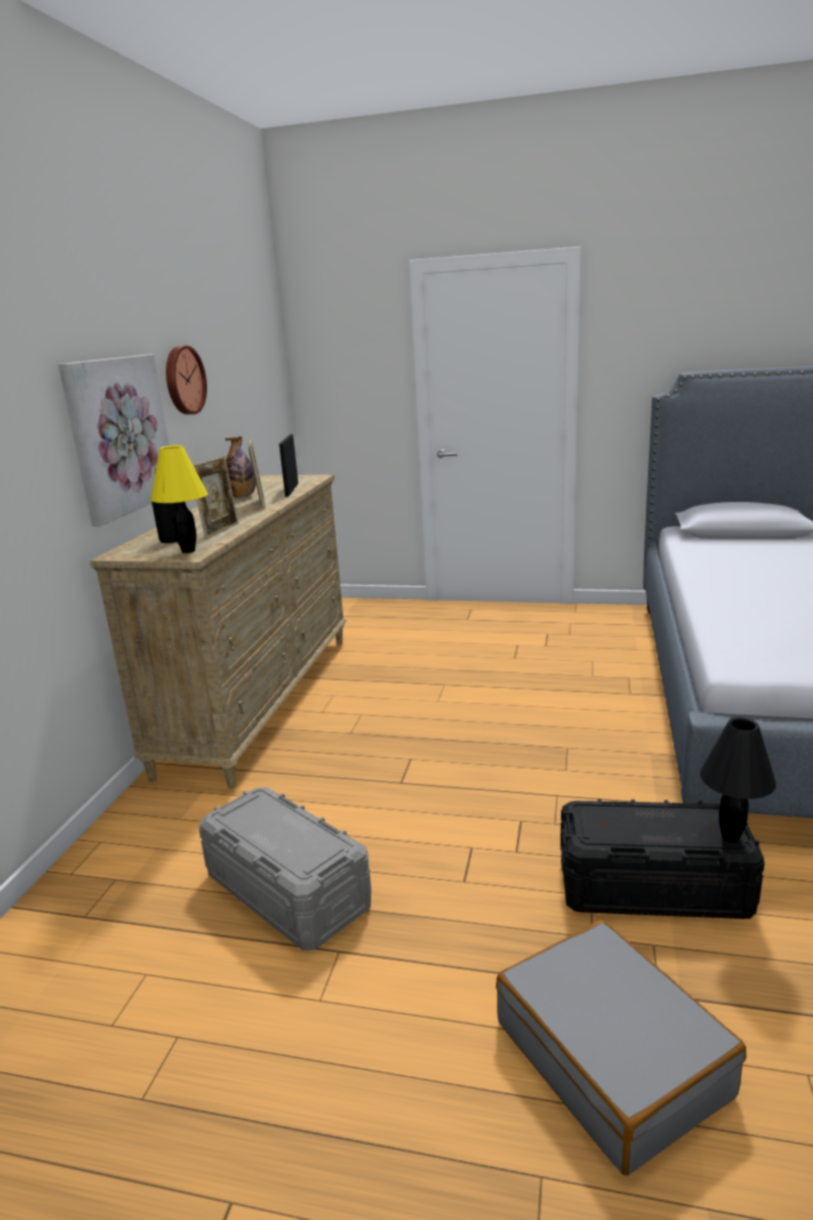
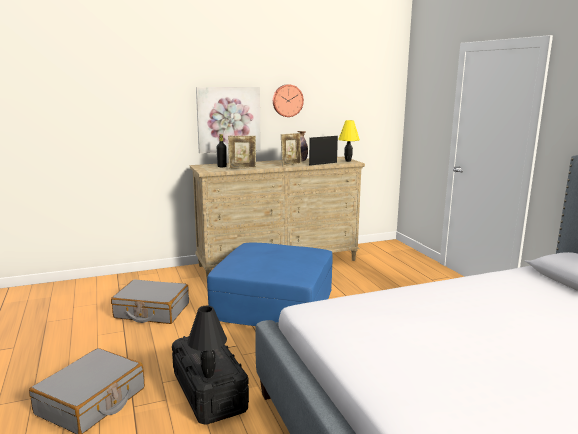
camera: 55 degrees right, 5 degrees down
(187, 551) = (210, 170): yellow table lamp -> yellow table lamp (347, 161)
(287, 890) = (152, 311): grey storage box -> grey suitcase
(413, 748) = (274, 304): none -> blue ottoman

